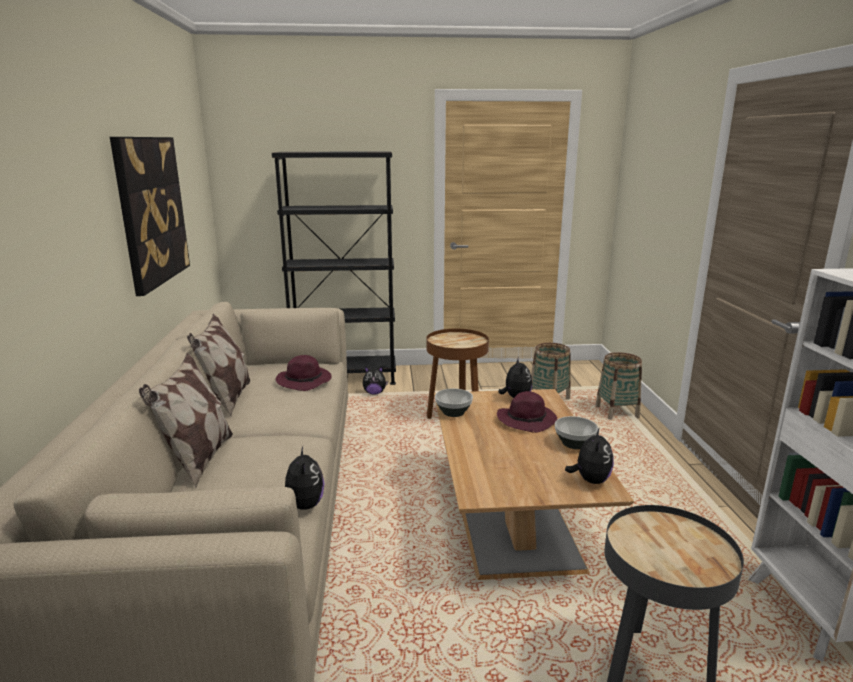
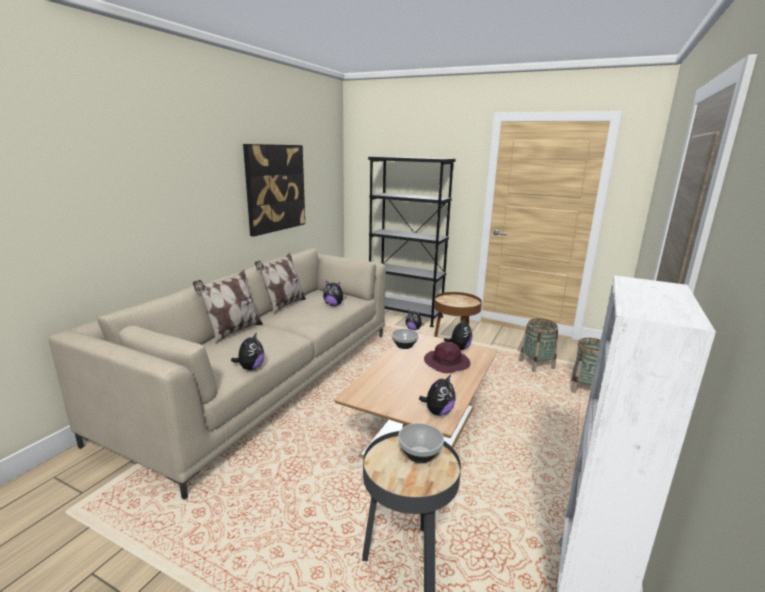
camera: 30 degrees right, 0 degrees up
(305, 381) = (334, 305): purple hat -> plush toy
(573, 443) = (459, 387): bowl -> bowl (419, 454)

